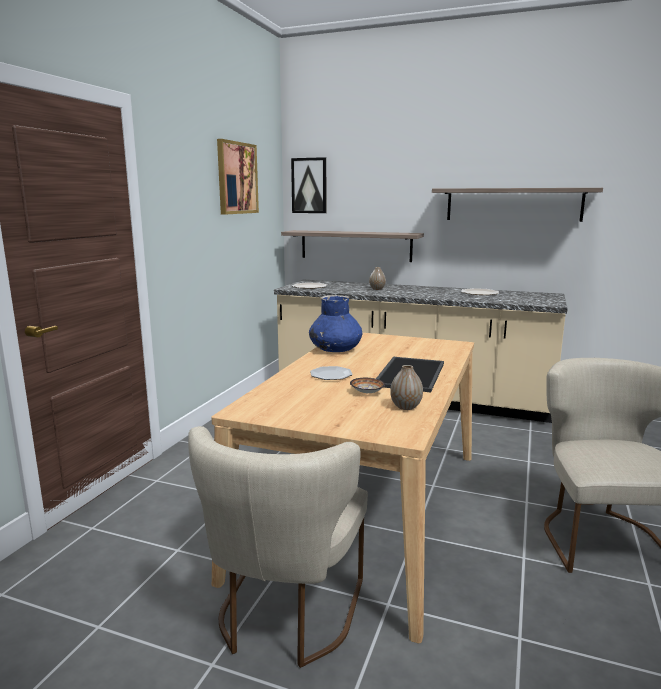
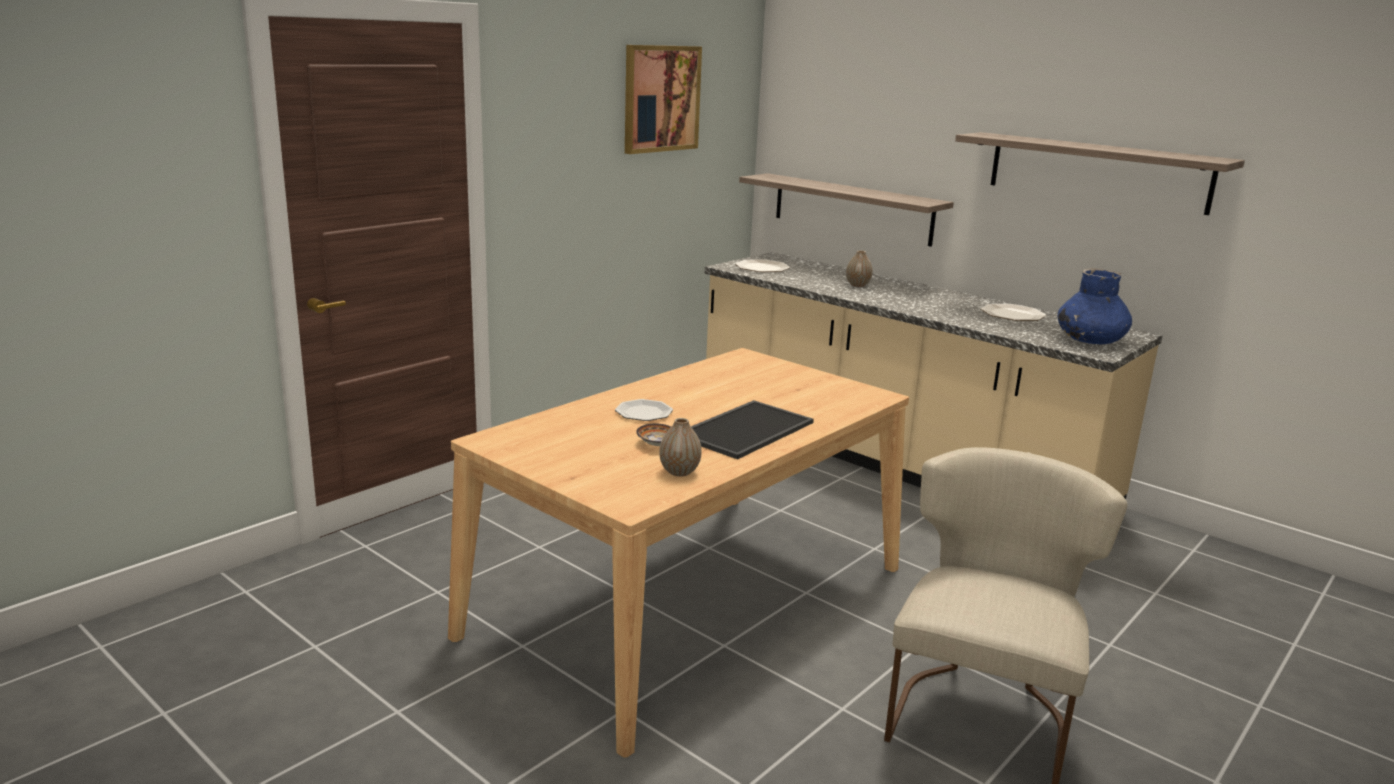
camera: 20 degrees right, 5 degrees up
(285, 616) = (501, 689): beige chair -> none
(309, 185) = (795, 106): picture -> none
(335, 349) = (695, 377): blue vase -> blue vase (1090, 340)

